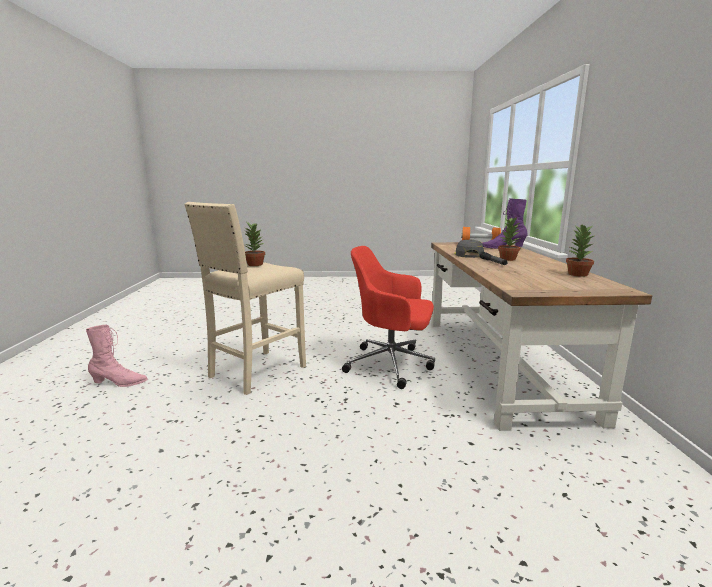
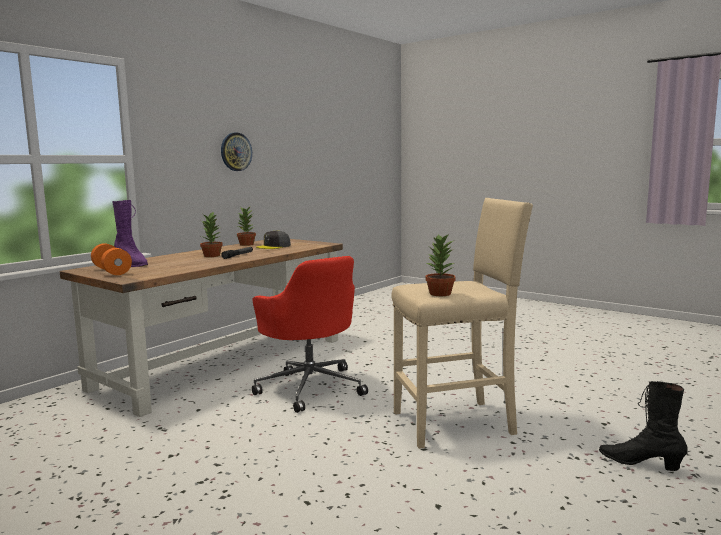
camera: 140 degrees left, 5 degrees down
(119, 383) = (640, 463): pink boot -> black boot
(468, 255) = (210, 263): grey cap -> grey cap (273, 246)
(673, 145) = (236, 152): none -> wall clock

